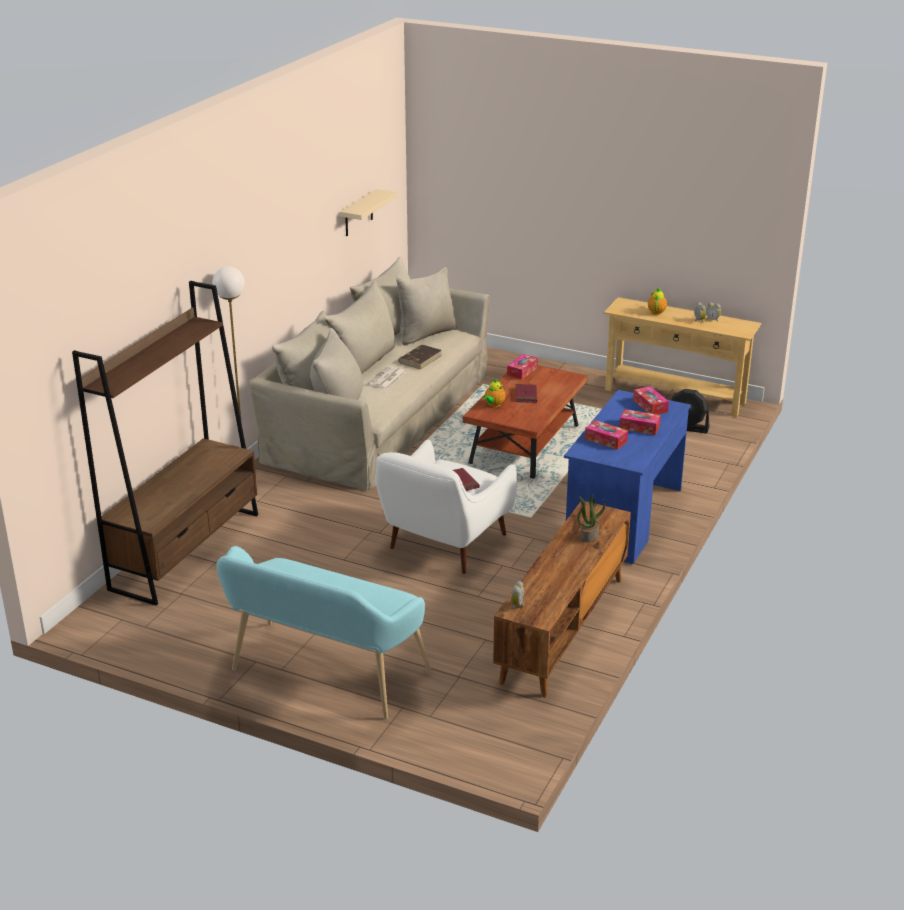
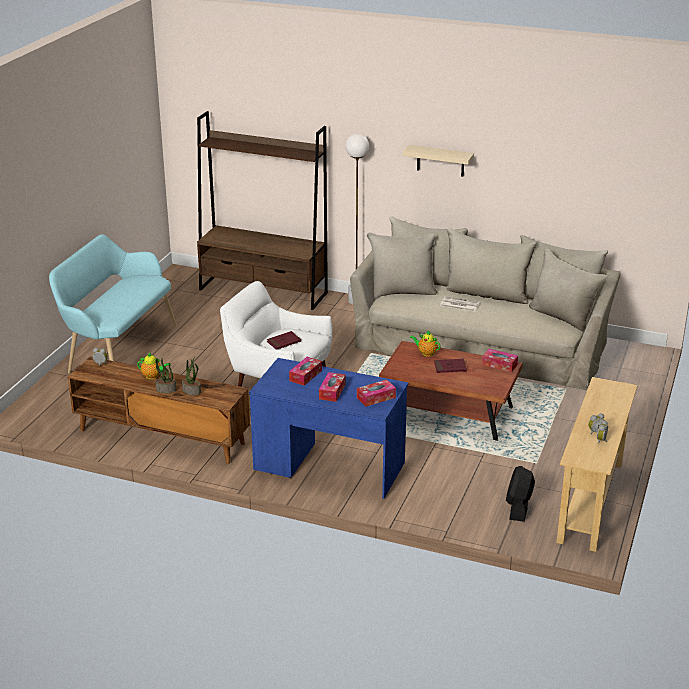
camera: 85 degrees right, 0 degrees up
(358, 213) = (583, 190): beige shelf -> beige shelf (440, 161)
(420, 359) = (504, 316): brown book -> none
(586, 553) = (166, 390): none -> potted plant
(656, 311) = (607, 406): teapot -> teapot (153, 376)

